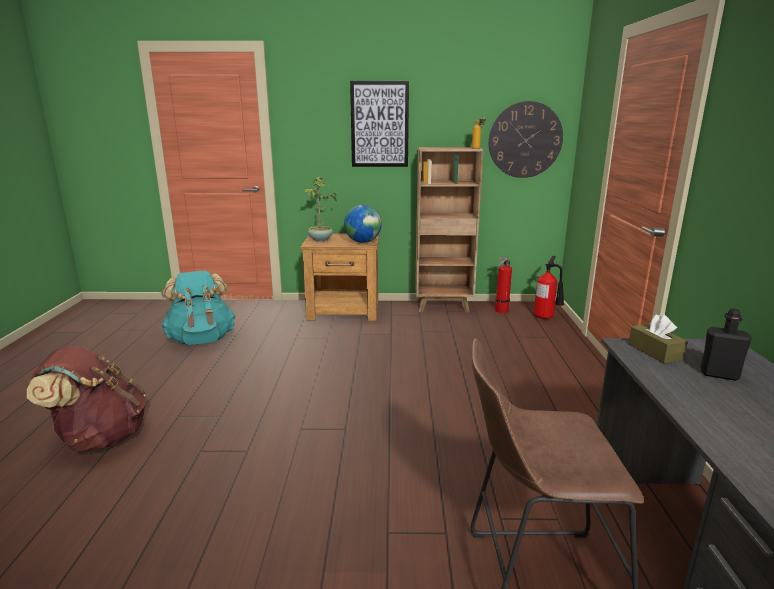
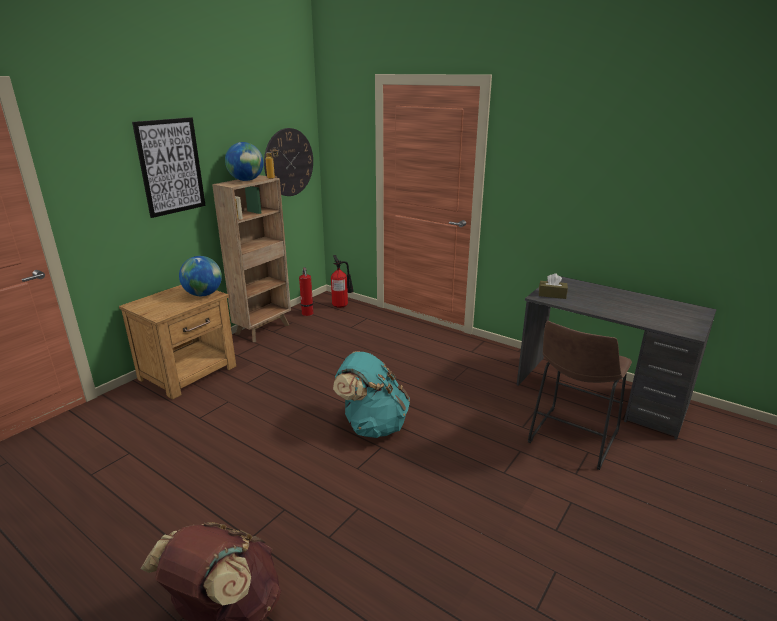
camera: 55 degrees left, 5 degrees up
(202, 339) = (100, 479): turquoise backpack -> turquoise backpack (372, 425)
(320, 240) = (155, 308): potted plant -> none
(450, 147) = (246, 180): none -> globe
(719, 374) = (585, 294): black bottle -> none

